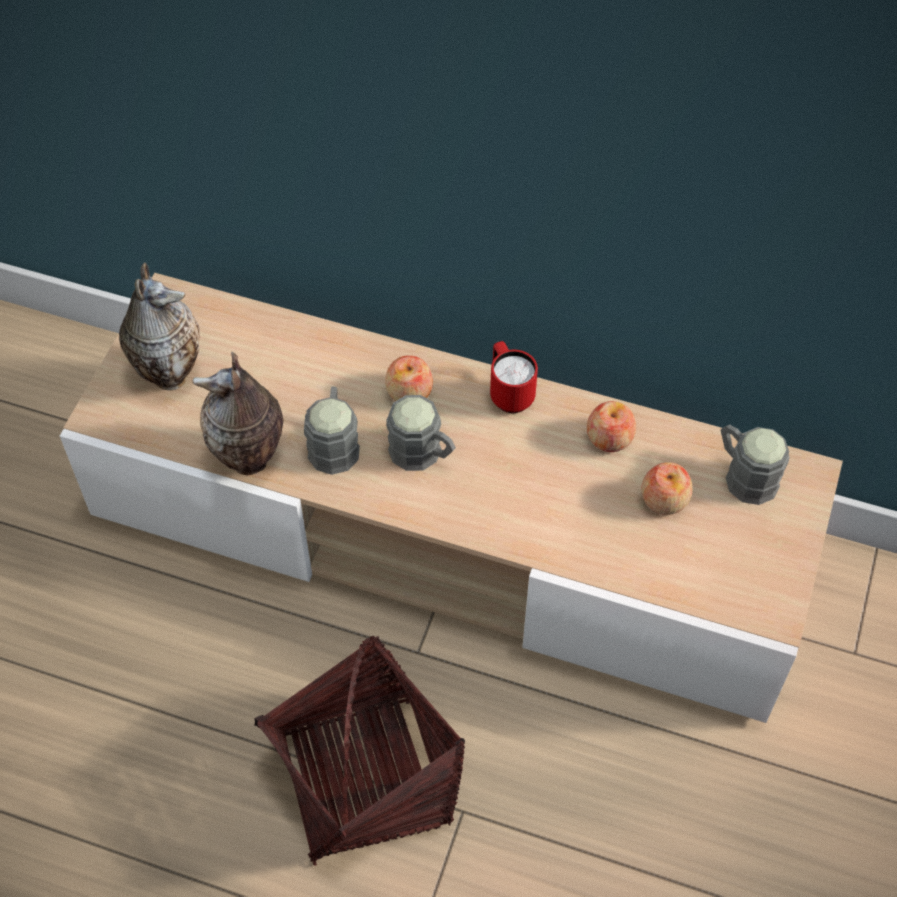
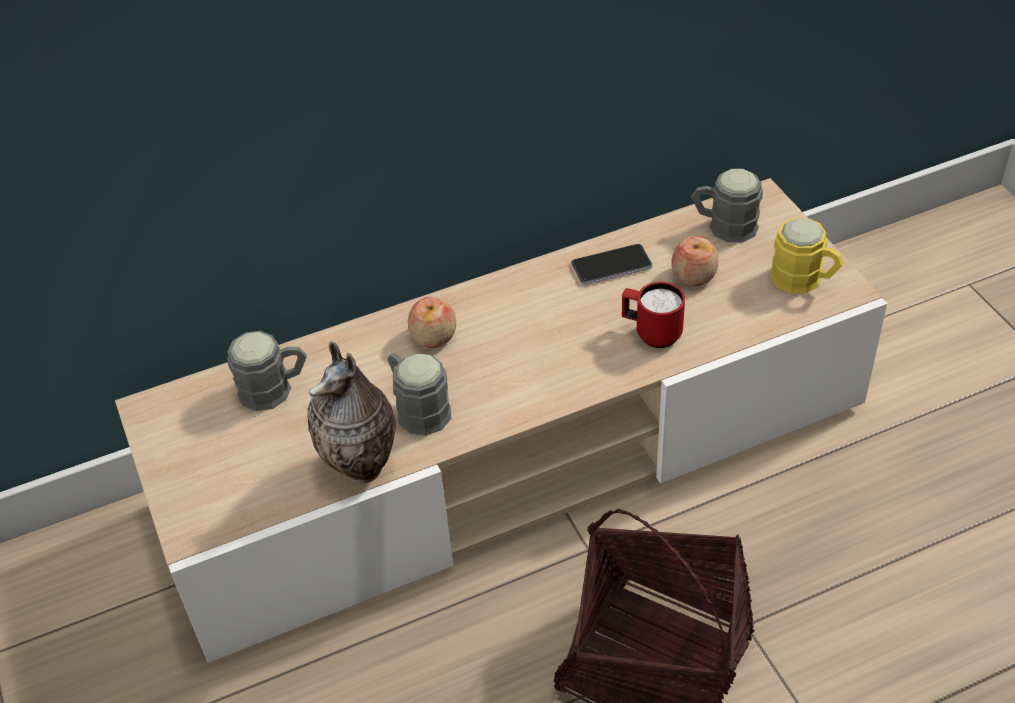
camera: 40 degrees left, 10 degrees down
(169, 372) = (217, 457): vase -> none
(423, 454) = (494, 367): grey mug -> grey mug (275, 389)
(509, 393) = (507, 287): red mug -> red mug (651, 333)
(609, 438) = (611, 265): apple -> phone
(750, 578) = (804, 280): none -> yellow mug

